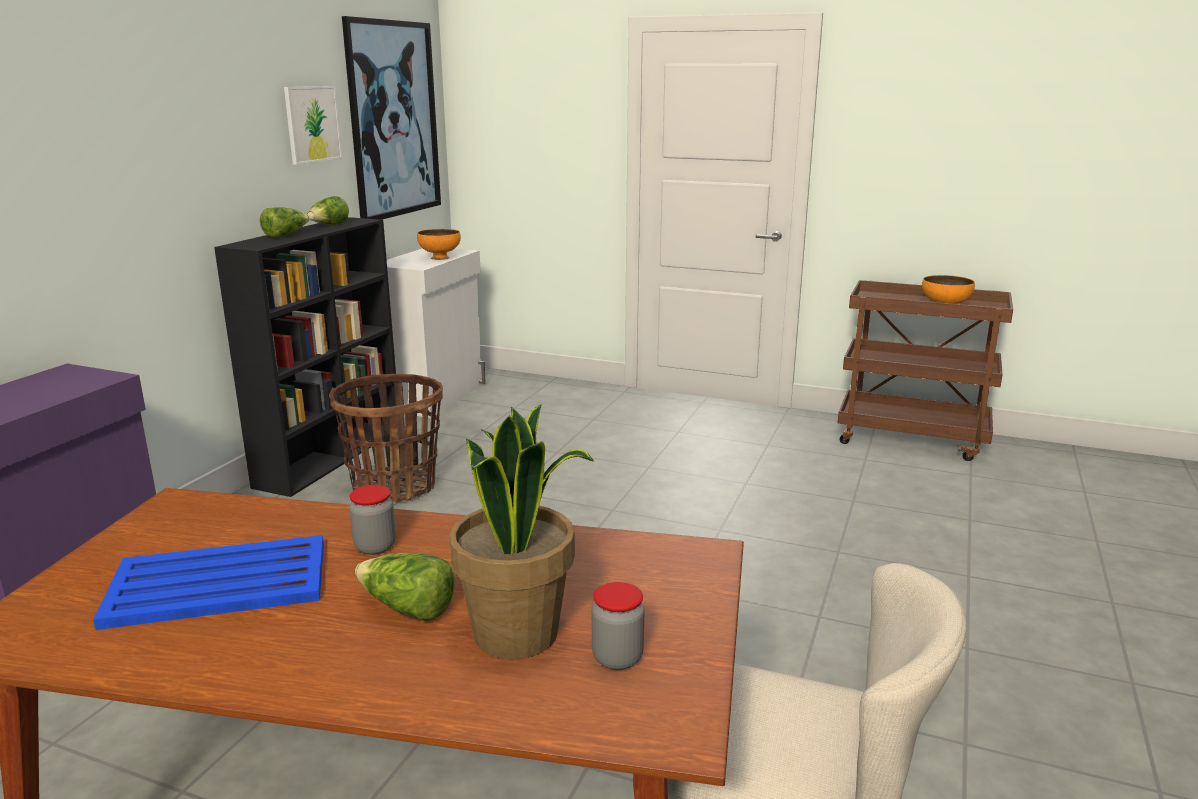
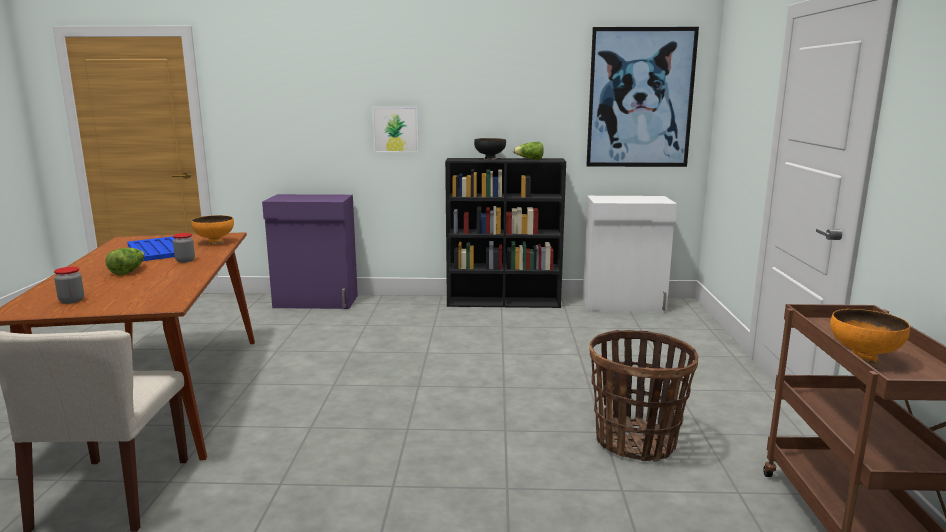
camera: 70 degrees right, 5 degrees down
(286, 235) = (489, 159): lettuce -> black bowl
(312, 124) = (549, 96): picture -> picture (396, 129)
(394, 488) = (478, 324): basket -> basket (636, 442)
(439, 258) = (633, 201): orange bowl -> orange bowl (214, 242)
(518, 634) = (99, 286): potted plant -> none

